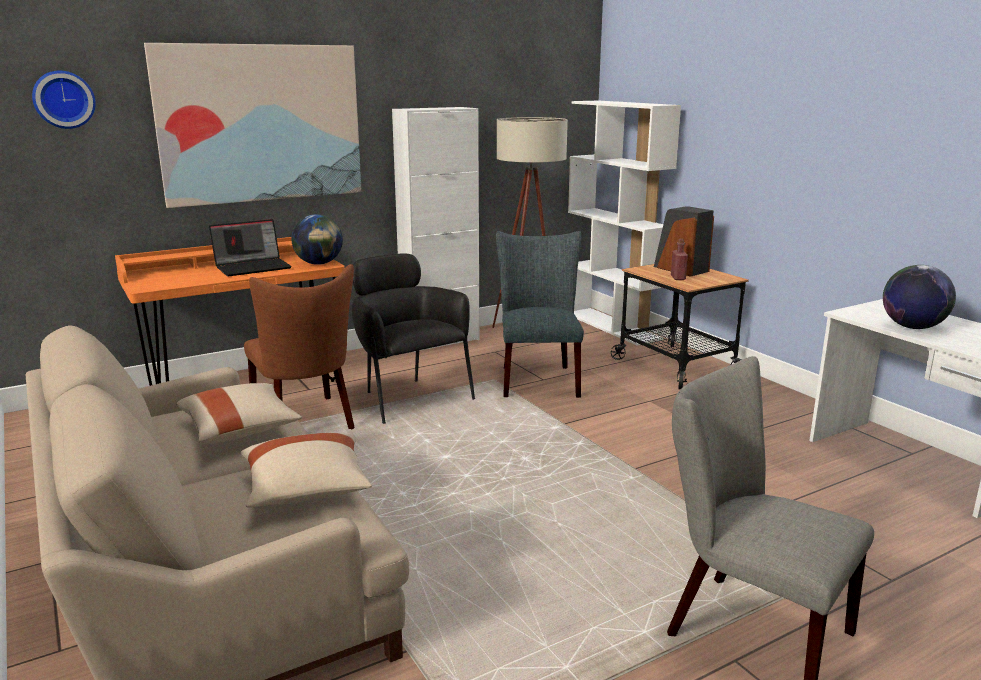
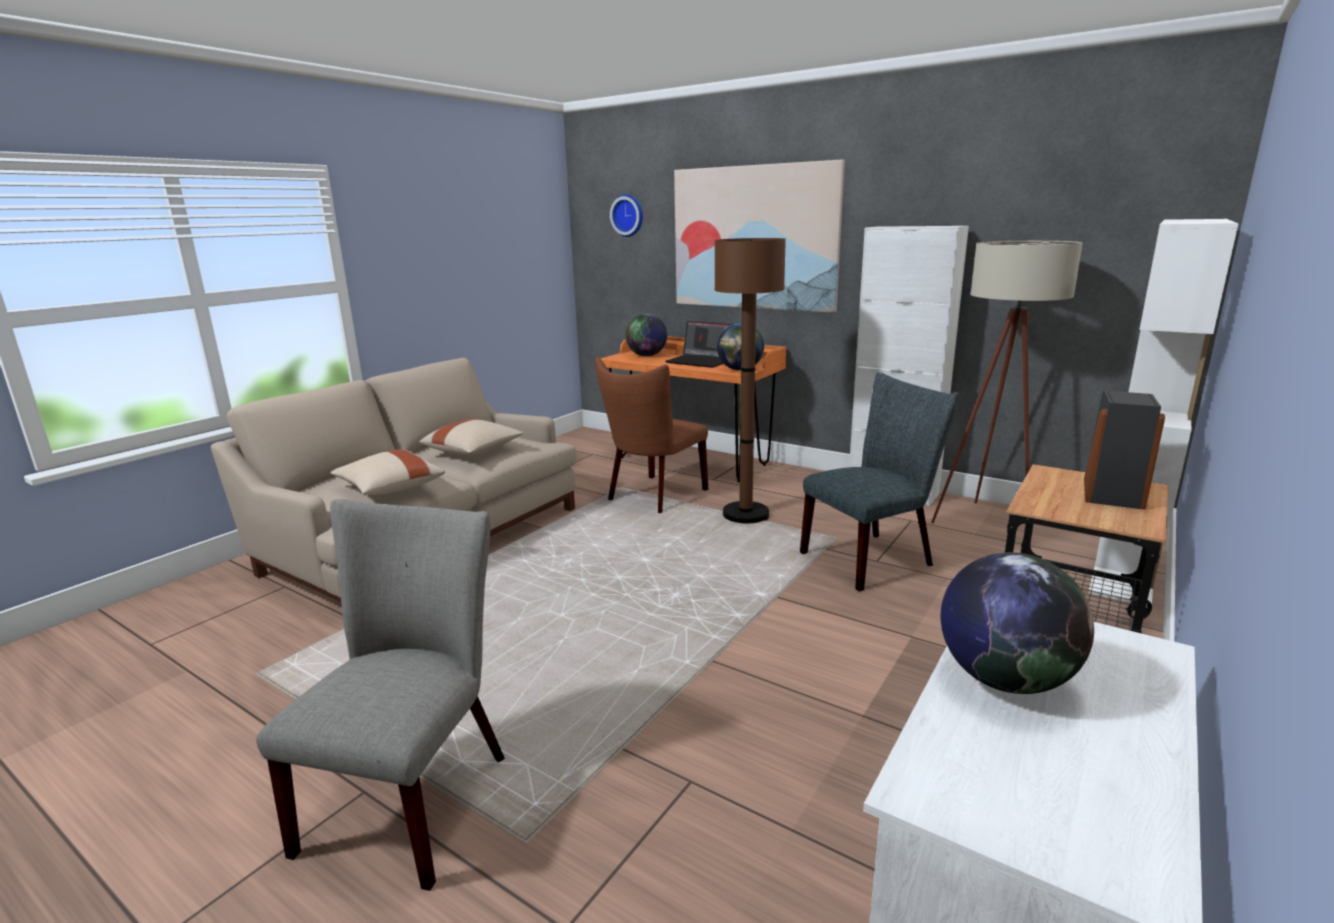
camera: 65 degrees right, 0 degrees up
(172, 277) = (647, 356): none -> globe
(408, 397) = (745, 515): black armchair -> brown floor lamp
(678, 278) = (1058, 496): red bottle -> none

